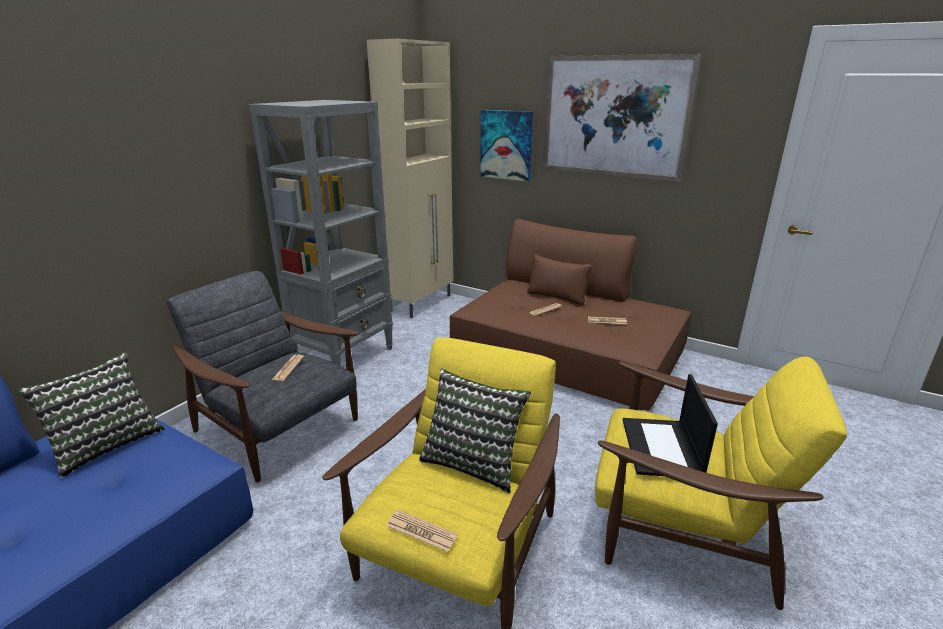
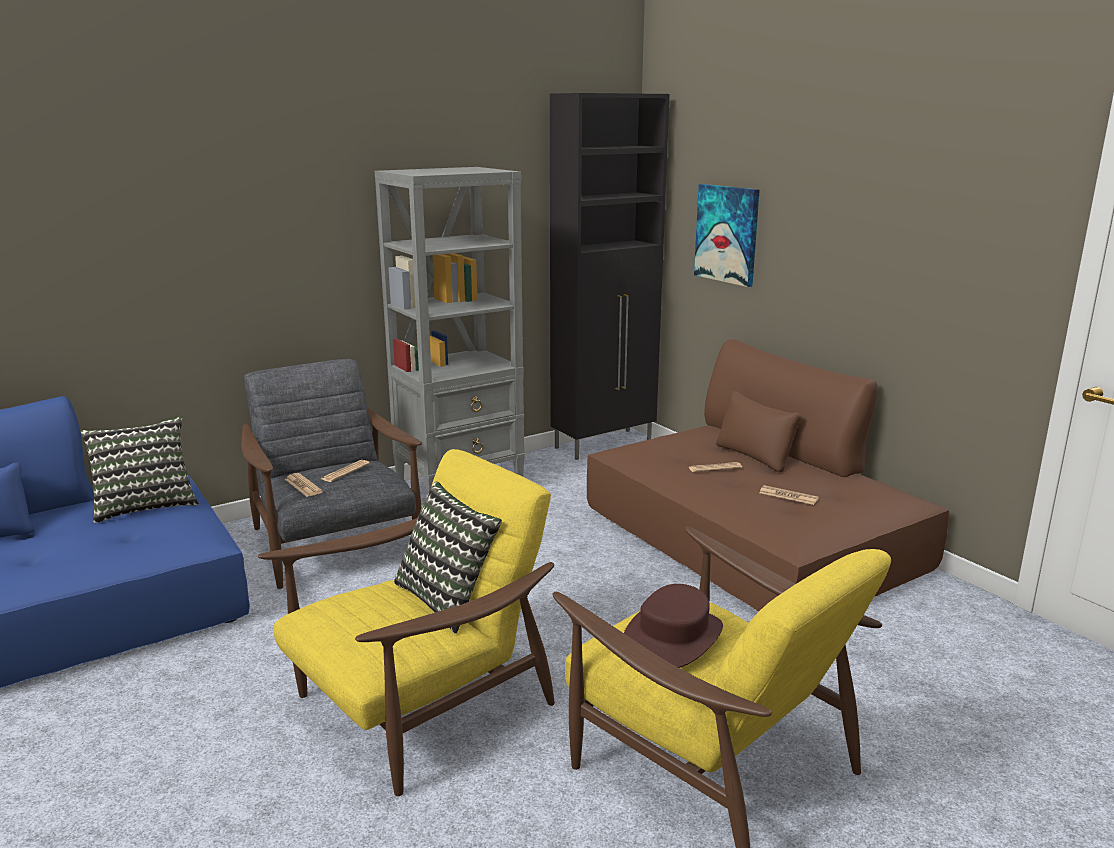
camera: 25 degrees right, 5 degrees down
(421, 531) = (333, 636): newspaper -> newspaper (303, 486)
(422, 303) = (605, 444): beige cabinet -> black cabinet
(614, 117) = (855, 202): picture -> none
(662, 448) = (673, 637): laptop -> brown hat

